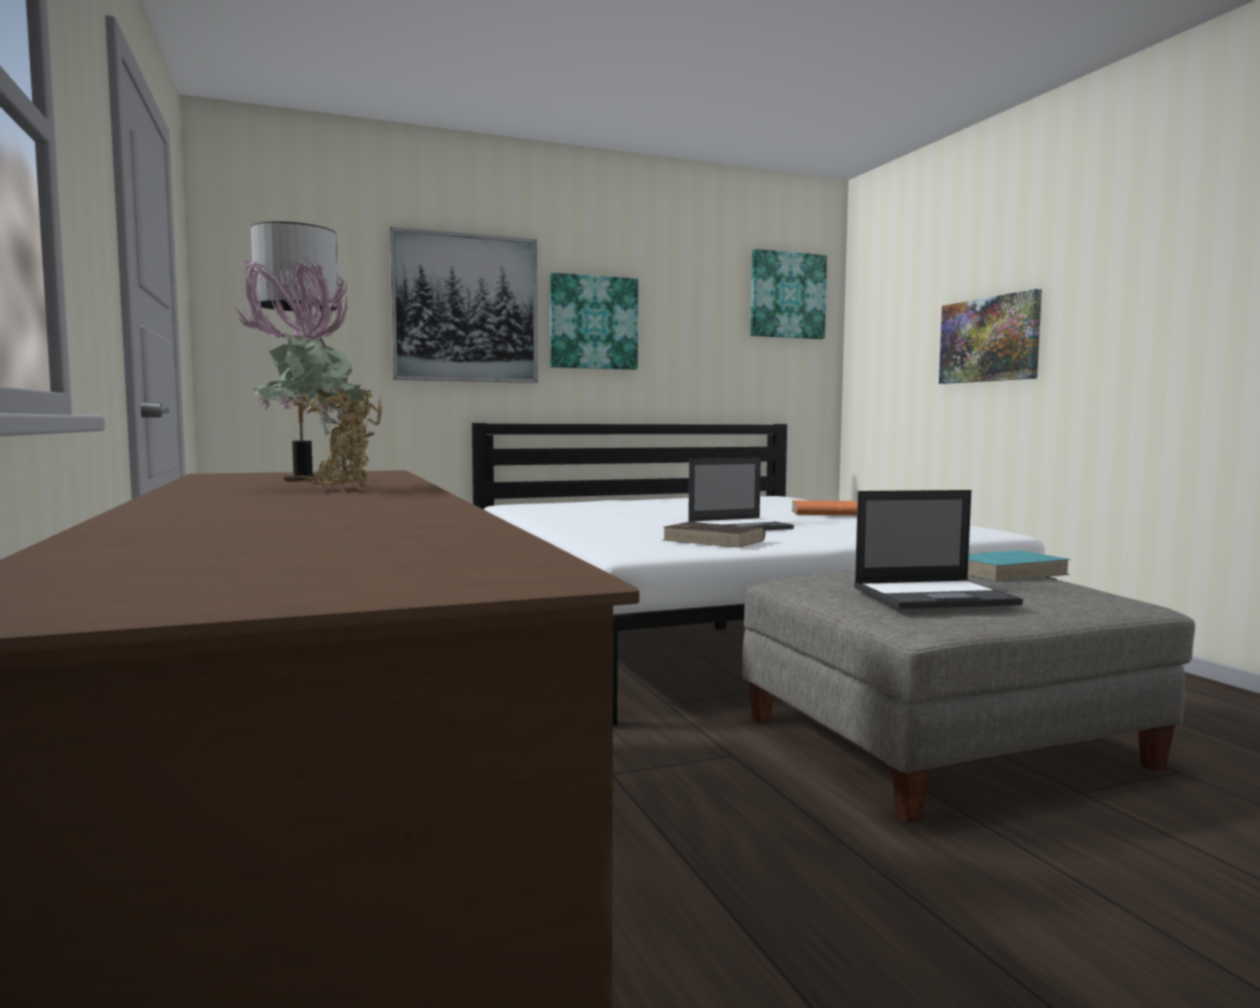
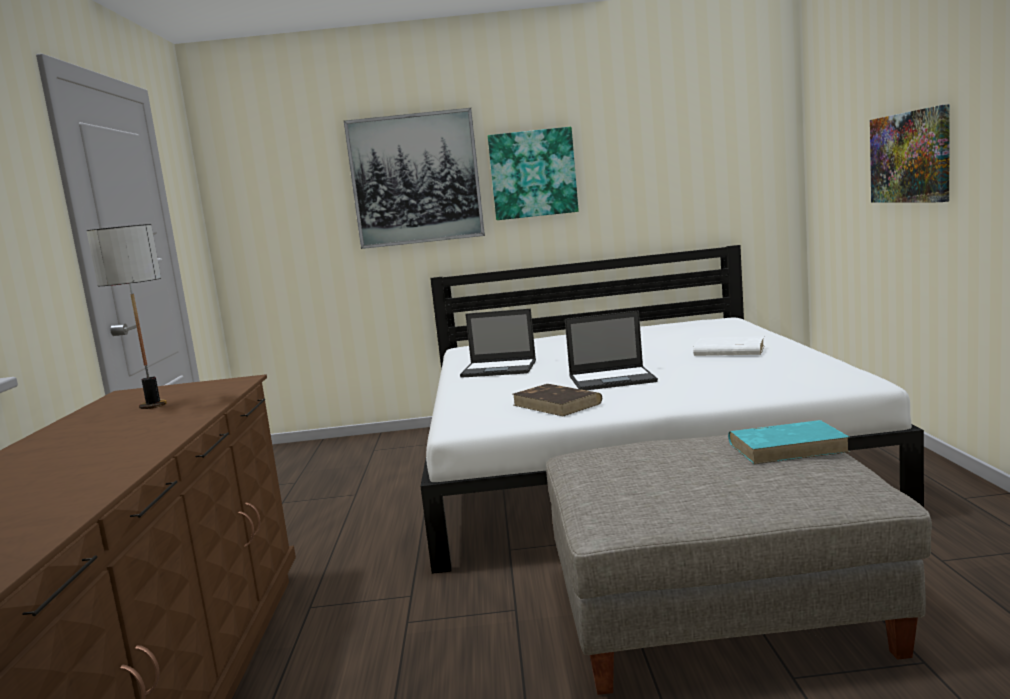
camera: 20 degrees right, 5 degrees up
(317, 488) = (123, 429): potted plant -> none
(787, 295) = (733, 115): picture -> none
(825, 513) = (728, 351): orange book -> white book
(935, 596) = (663, 486): laptop -> laptop (500, 369)

